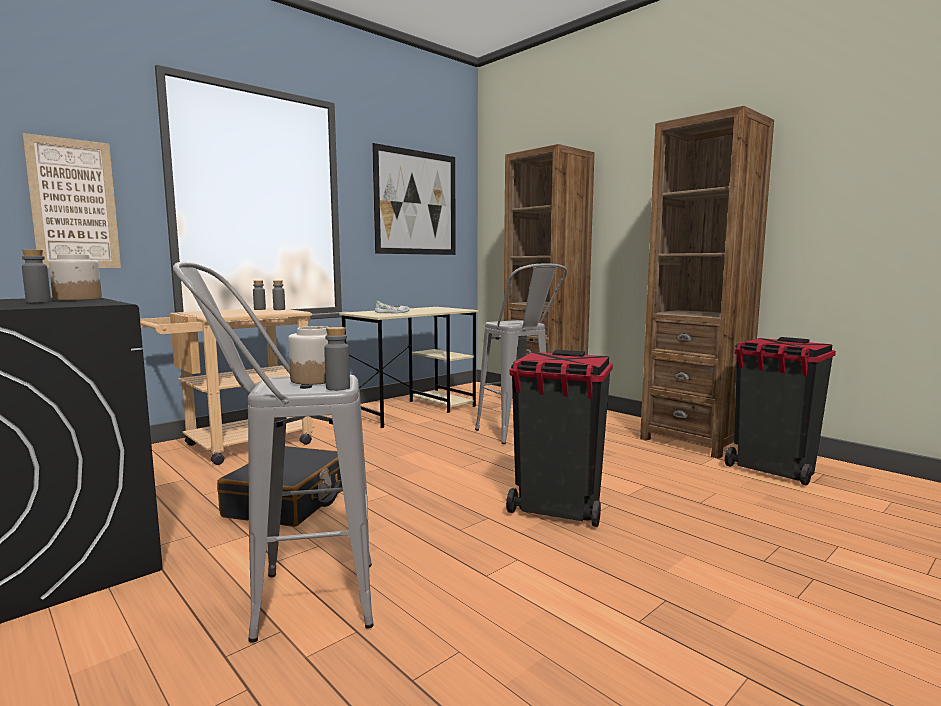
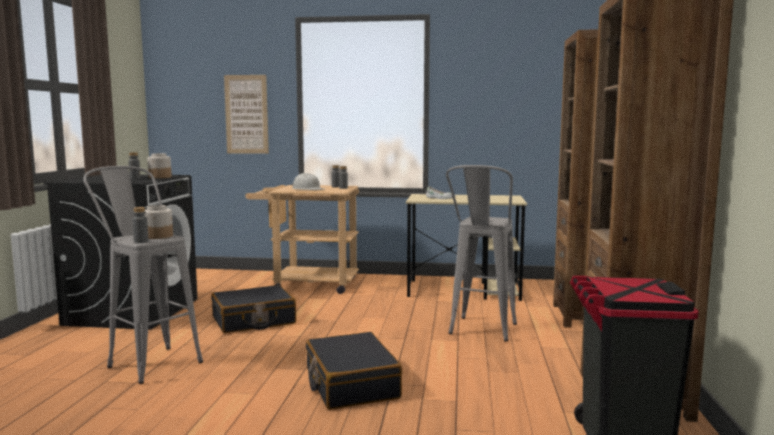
camera: 50 degrees right, 0 degrees up
(245, 313) = (307, 189): none -> white hard hat
(416, 203) = (516, 92): picture -> none
(558, 510) = (351, 384): black trash can -> black suitcase

